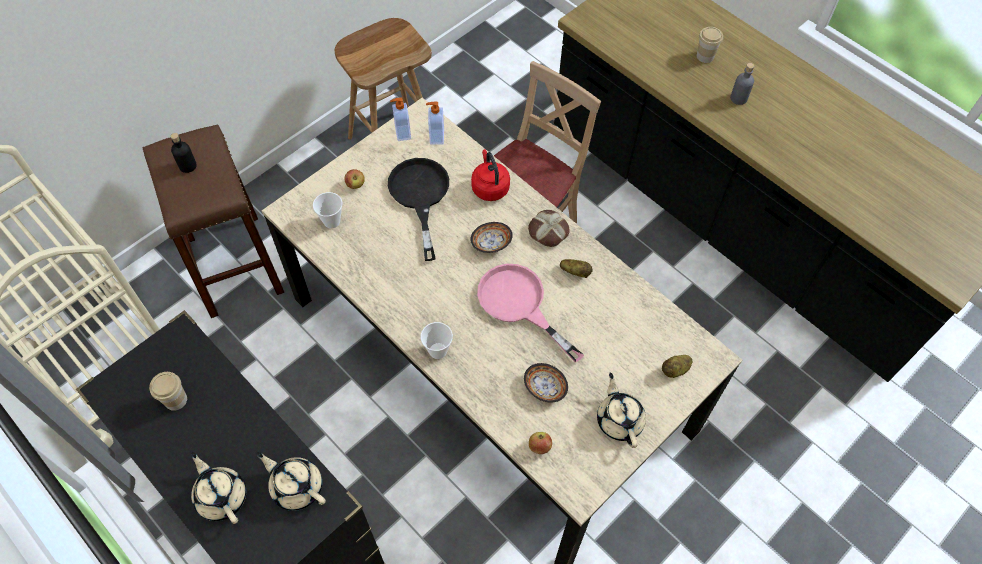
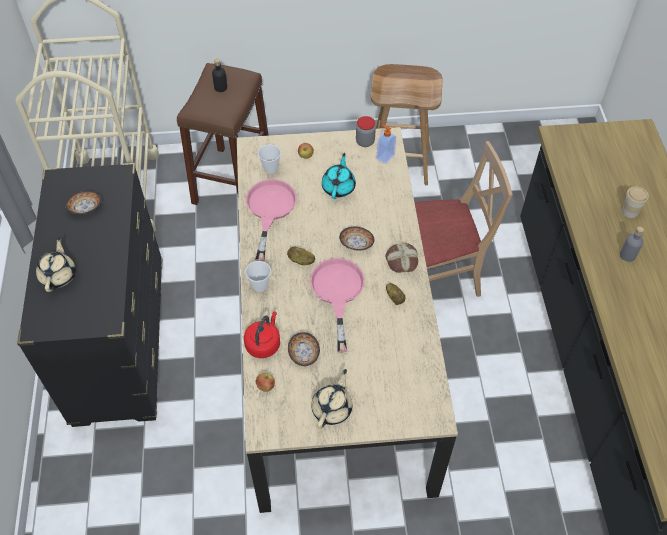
camera: 40 degrees right, 5 degrees down
(175, 400) = (84, 208): cup -> bowl
(296, 486) = (100, 298): beige teapot -> none
(372, 266) = (269, 210): none -> pink frying pan
(402, 133) = (365, 142): soap dispenser -> jar
(420, 196) = (339, 187): black frying pan -> turquoise teapot
(489, 187) = (390, 209): red kettle -> red kettle (264, 343)
(675, 370) = (402, 405): potato -> potato (301, 261)

